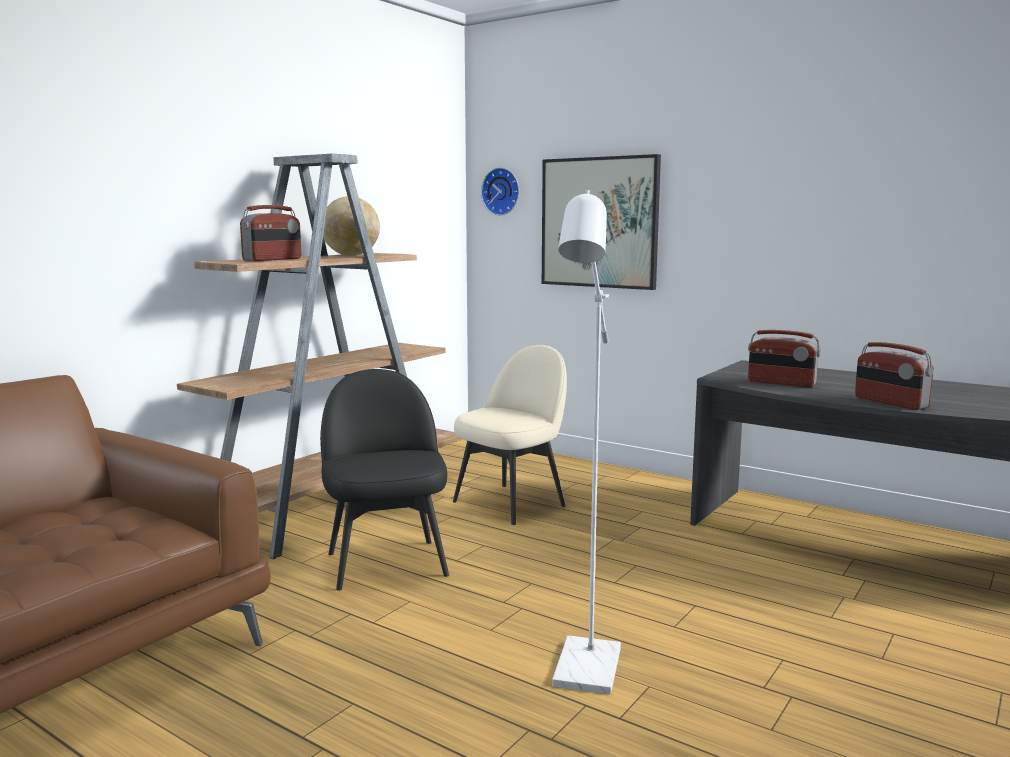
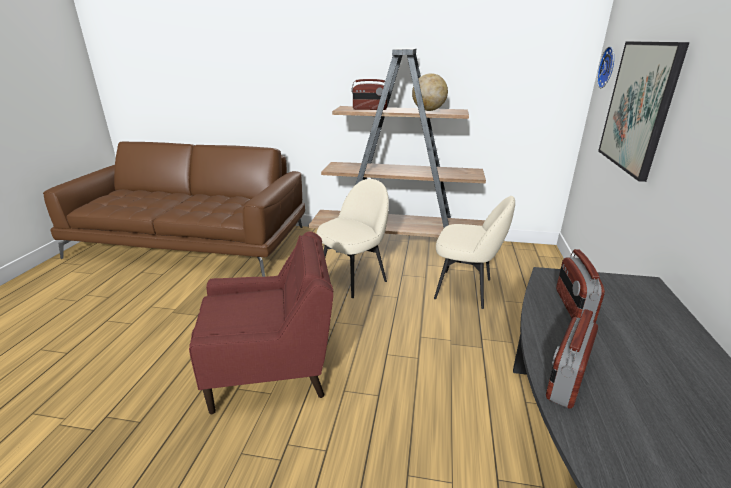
camera: 65 degrees right, 15 degrees up
(386, 562) = (353, 278): black chair -> beige chair
(585, 676) = (272, 368): white floor lamp -> red armchair

